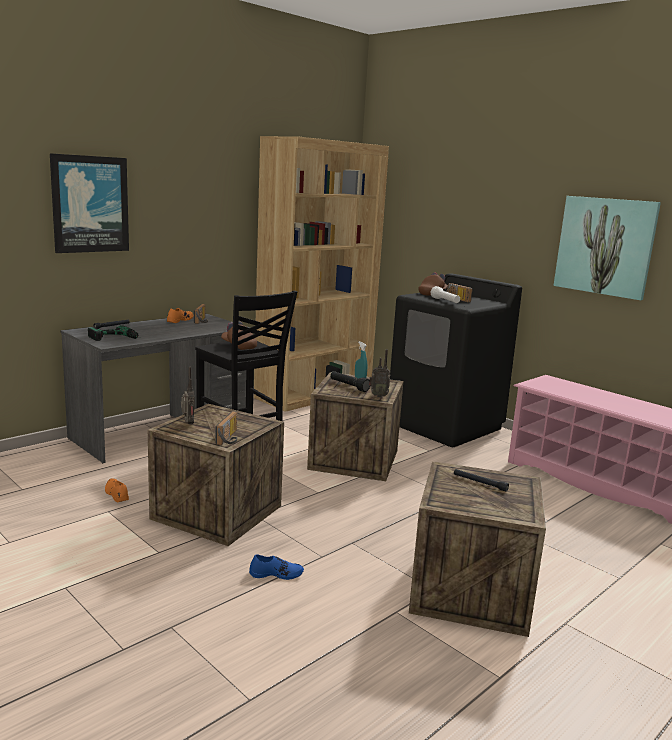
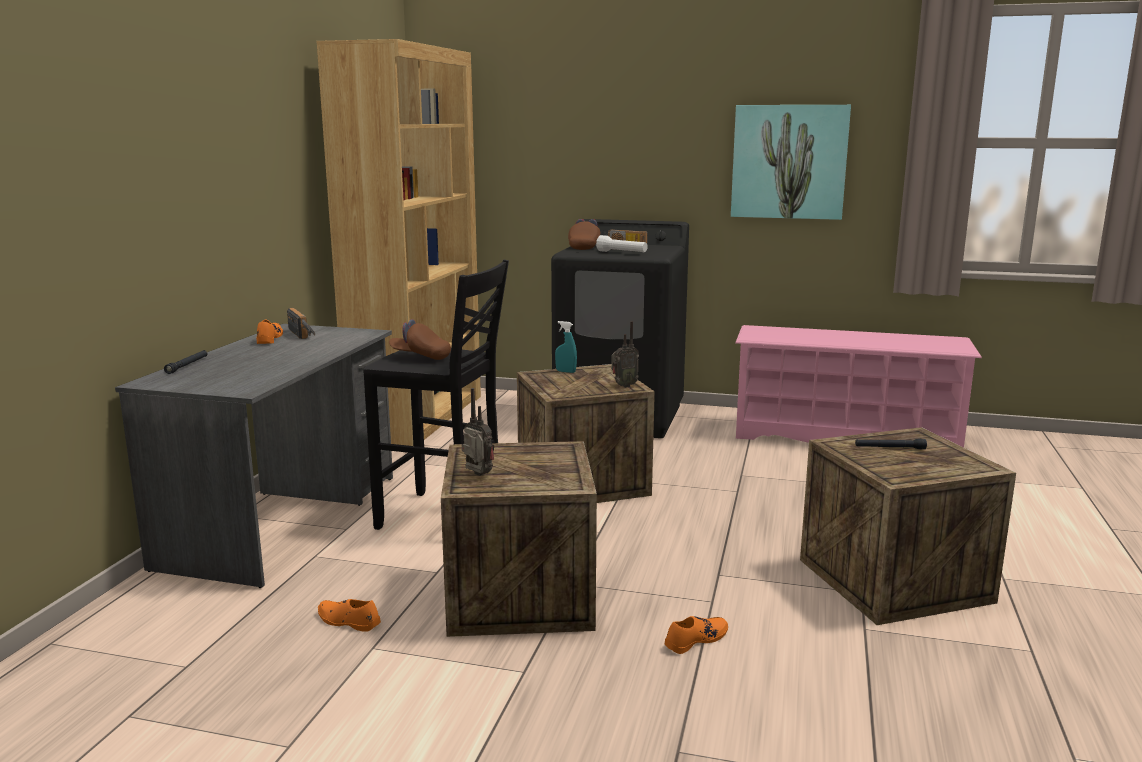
camera: 30 degrees left, 0 degrees up
(90, 204) = (129, 161): picture -> none
(116, 339) = (240, 380): power drill -> none
(230, 438) = (564, 477): radio -> none
(276, 574) = (696, 640): blue shoe -> orange shoe
(348, 386) = (571, 383): black flashlight -> none

